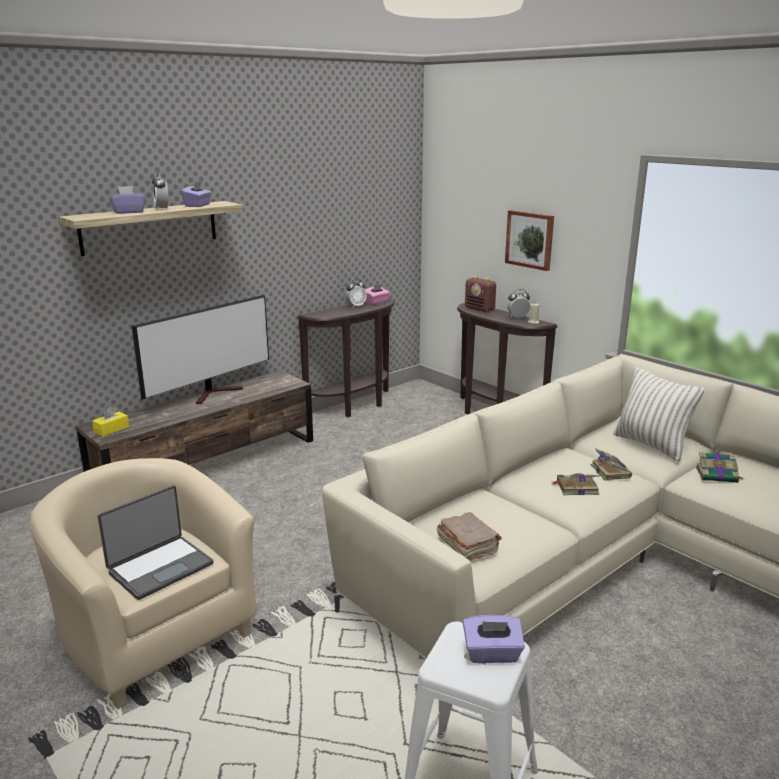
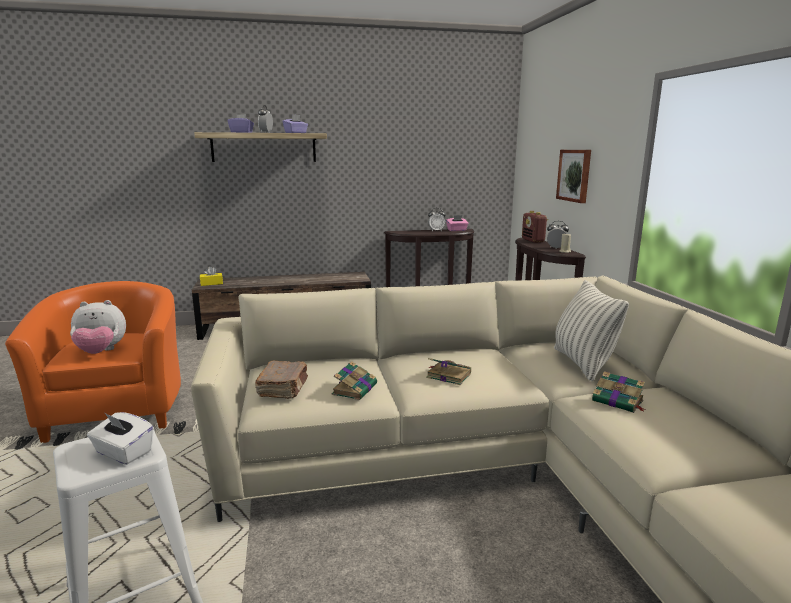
camera: 30 degrees right, 5 degrees down
(154, 635) = (118, 410): beige armchair -> orange armchair
(160, 567) = (101, 352): laptop -> plush toy
(215, 393) = (302, 276): television -> none
(492, 654) = (123, 453): purple tissue box -> white tissue box
(610, 471) = (503, 372): book -> book (355, 389)

